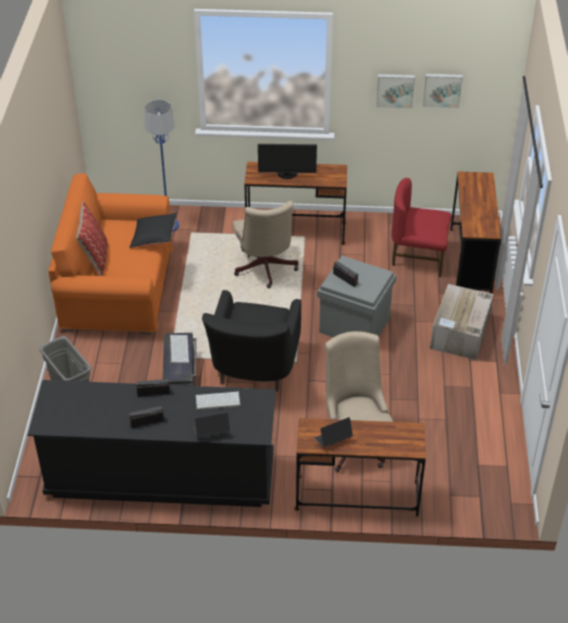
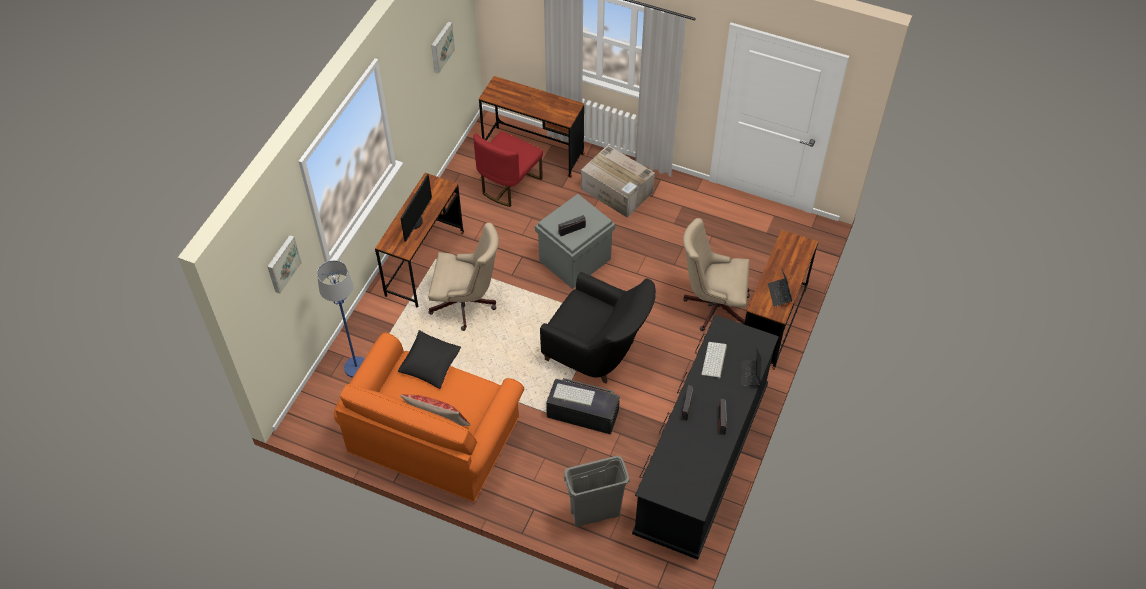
camera: 70 degrees left, 10 degrees up
(395, 90) = (419, 79): picture -> picture (282, 263)

